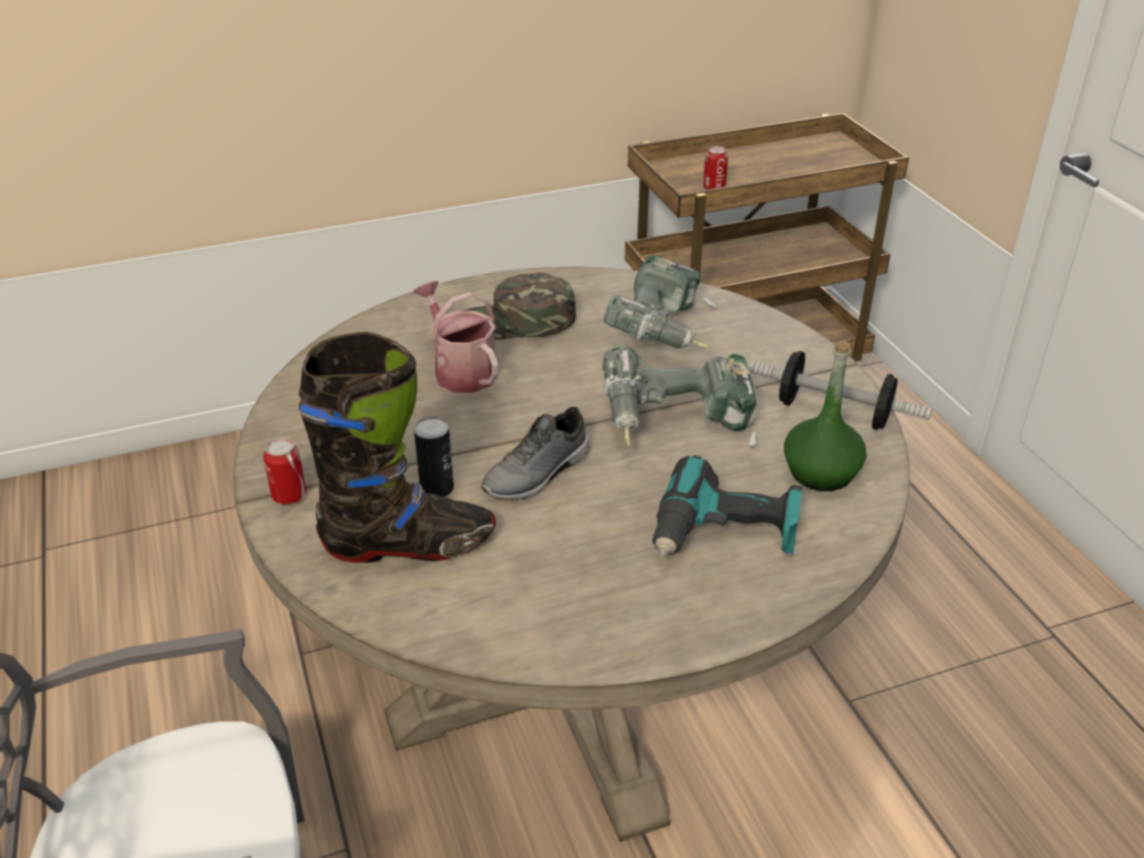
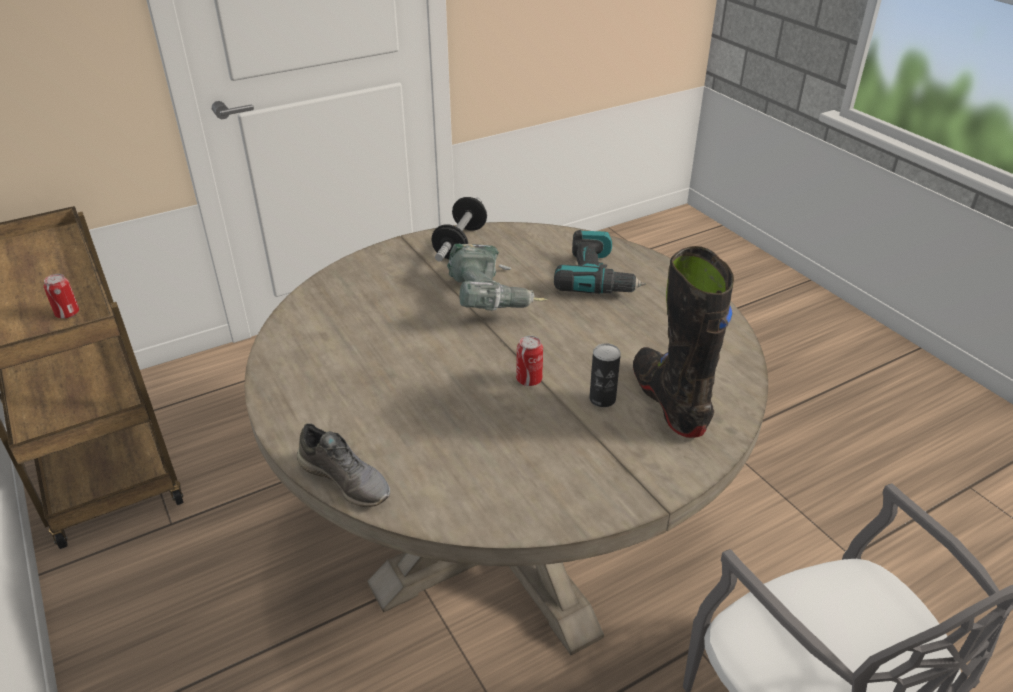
camera: 100 degrees left, 0 degrees up
(289, 495) = (646, 480): can -> can (529, 379)
(461, 370) = (438, 414): watering can -> none
(516, 322) = (353, 393): green cap -> none
(538, 474) = (567, 353): grey shoe -> grey shoe (346, 479)
(665, 332) = (366, 312): power drill -> none
(821, 473) = (526, 247): green bottle -> none

